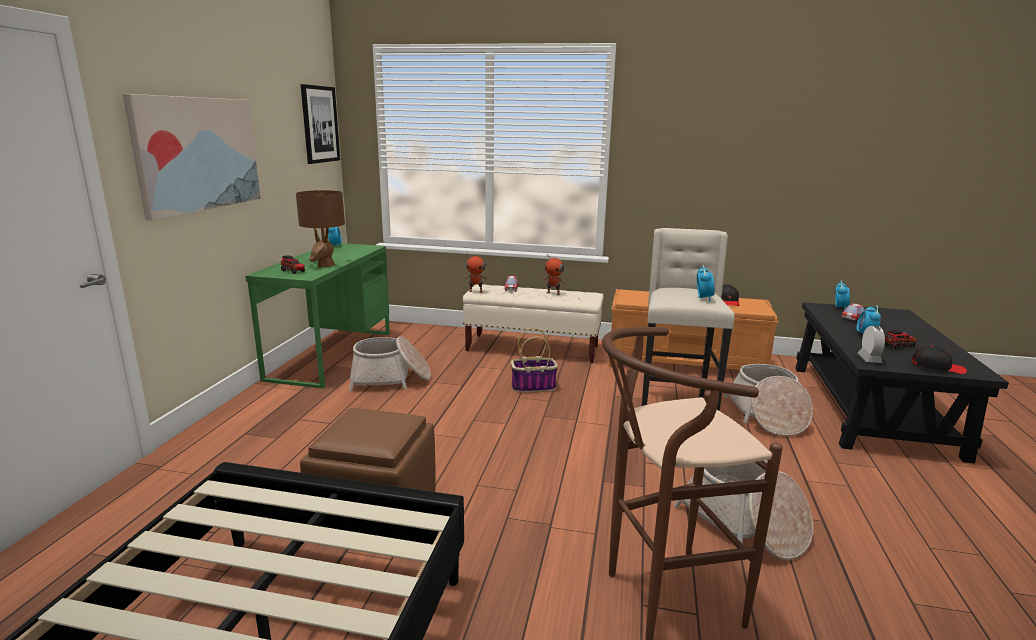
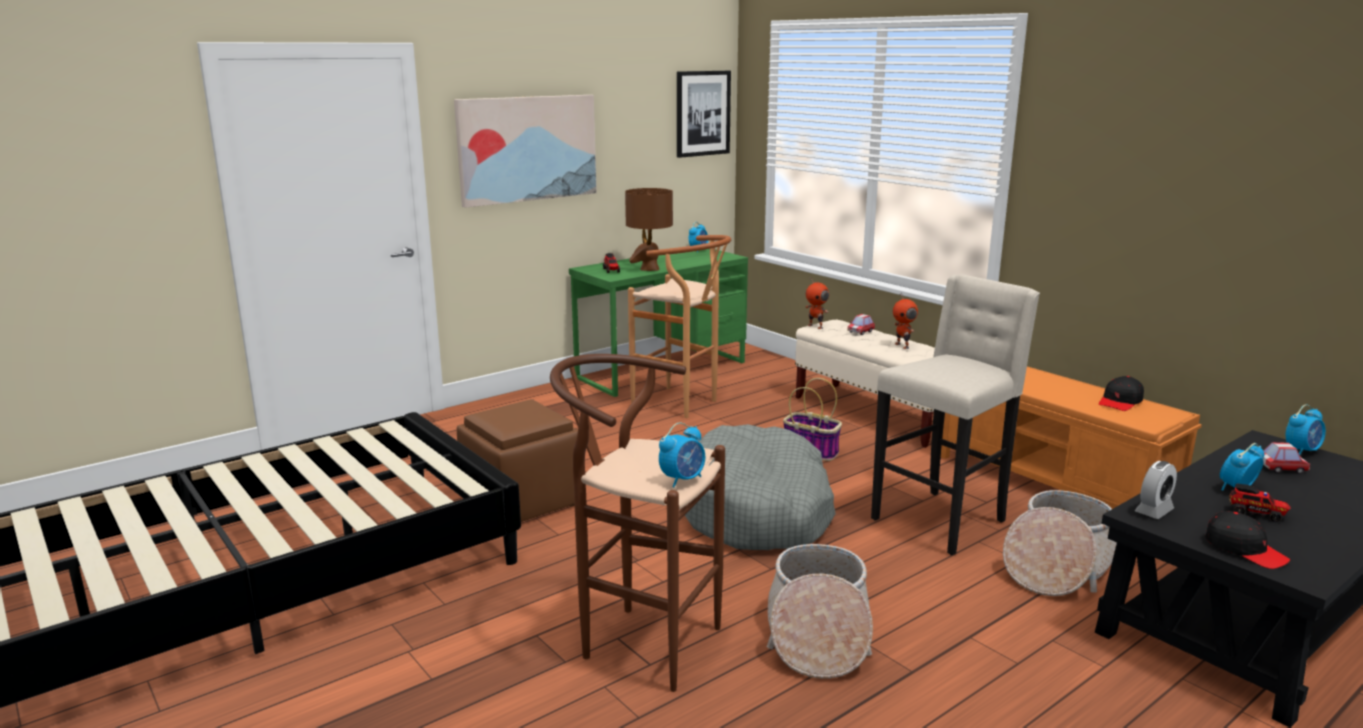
camera: 40 degrees right, 0 degrees up
(390, 379) = (682, 405): basket -> brown stool
(567, 444) = (757, 510): none -> grey dog bed
(703, 298) = (962, 374): alarm clock -> alarm clock (683, 479)

